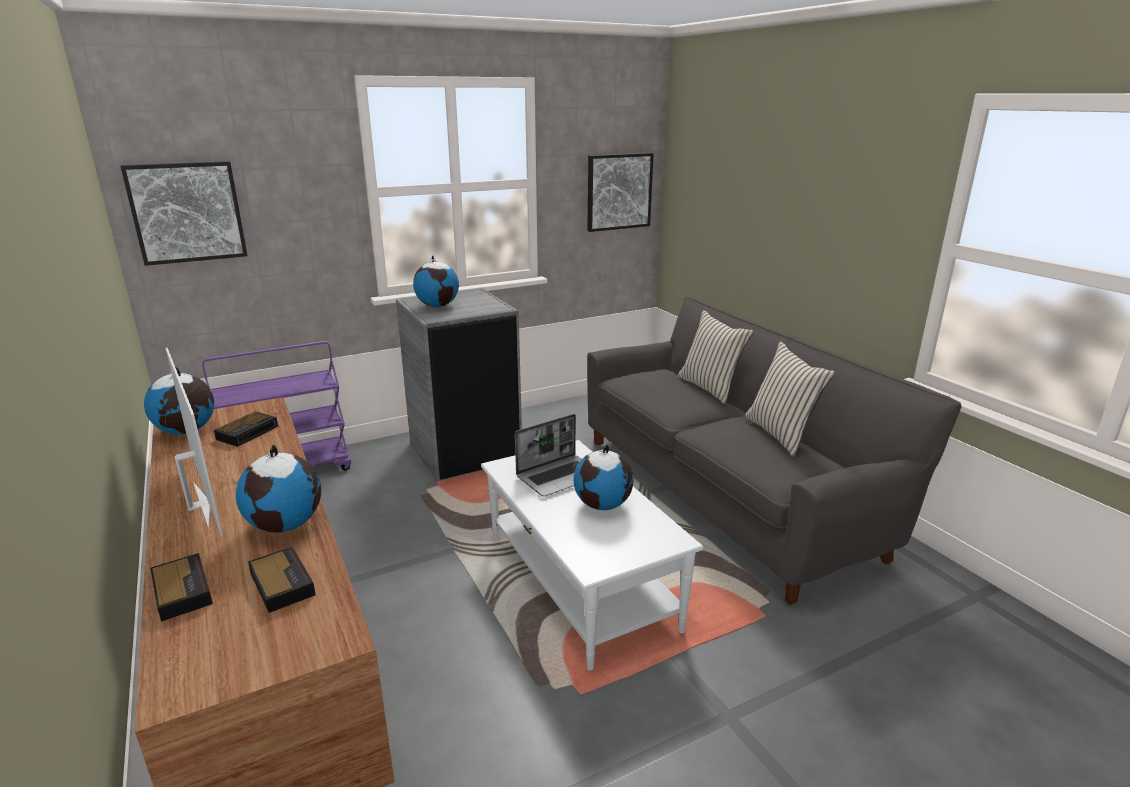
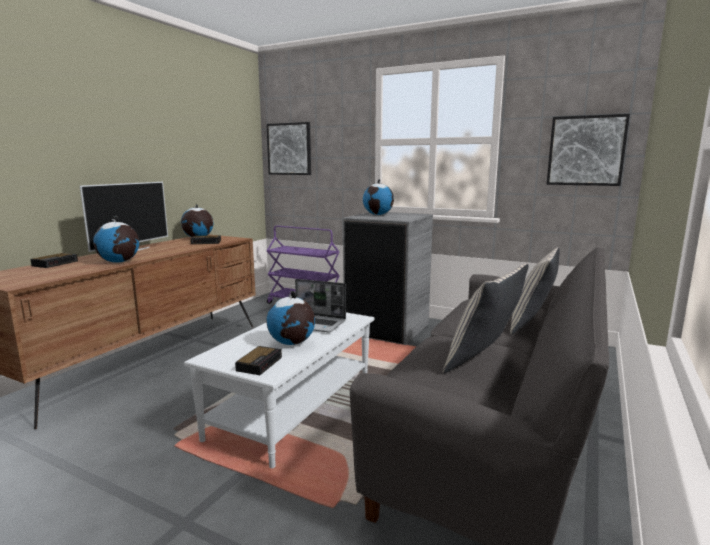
camera: 55 degrees right, 10 degrees down
(281, 583) = (65, 271): alarm clock -> alarm clock (260, 363)

